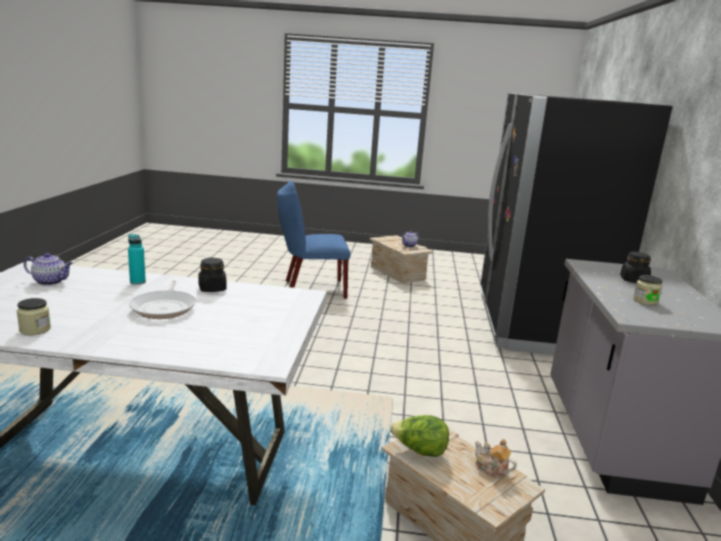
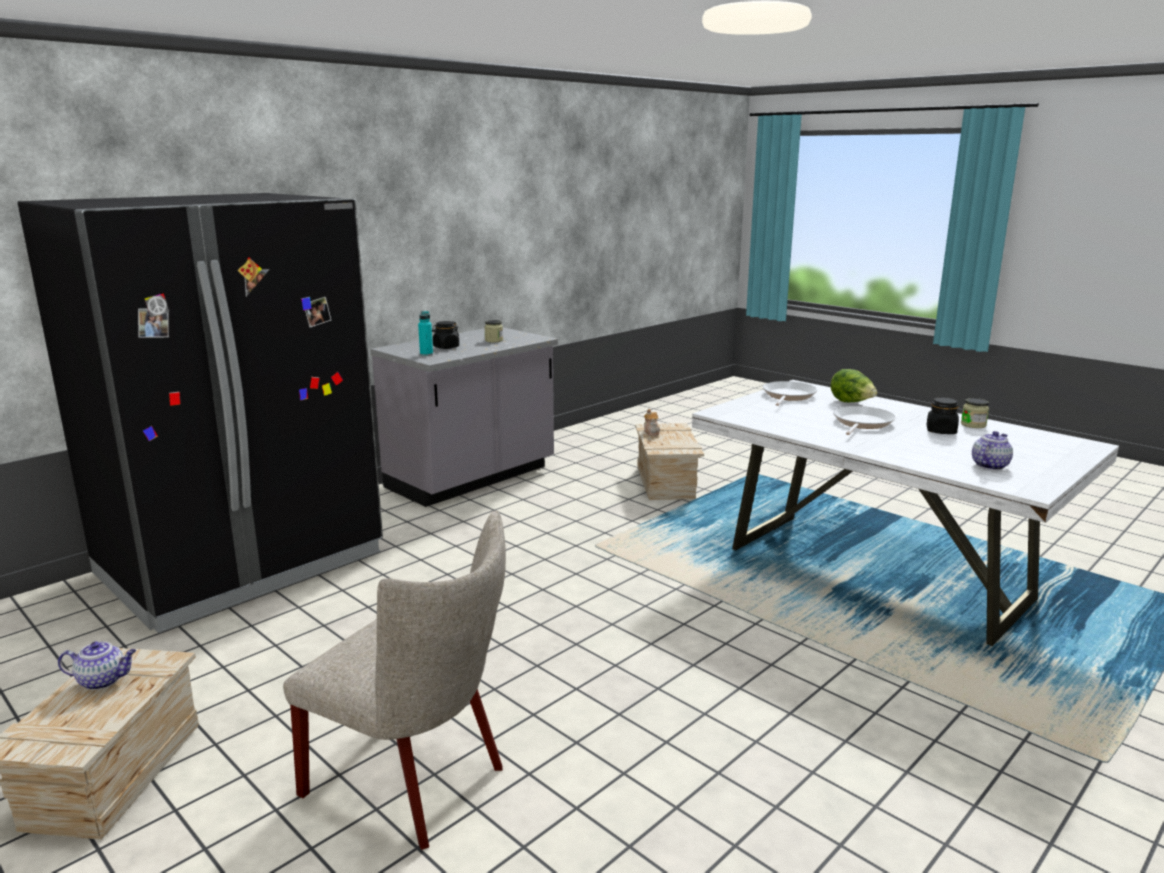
camera: 140 degrees left, 0 degrees up
(51, 281) = (989, 465): teapot -> teapot turned 90 degrees clockwise
(137, 282) = (887, 449): turquoise bottle -> turquoise bottle (426, 354)
(212, 289) = (807, 431): black jar -> black jar (941, 431)
(264, 335) = (787, 396): none -> frying pan
(310, 288) = (415, 783): blue chair -> beige chair
(419, 451) = (683, 445): lettuce -> lettuce (851, 403)

